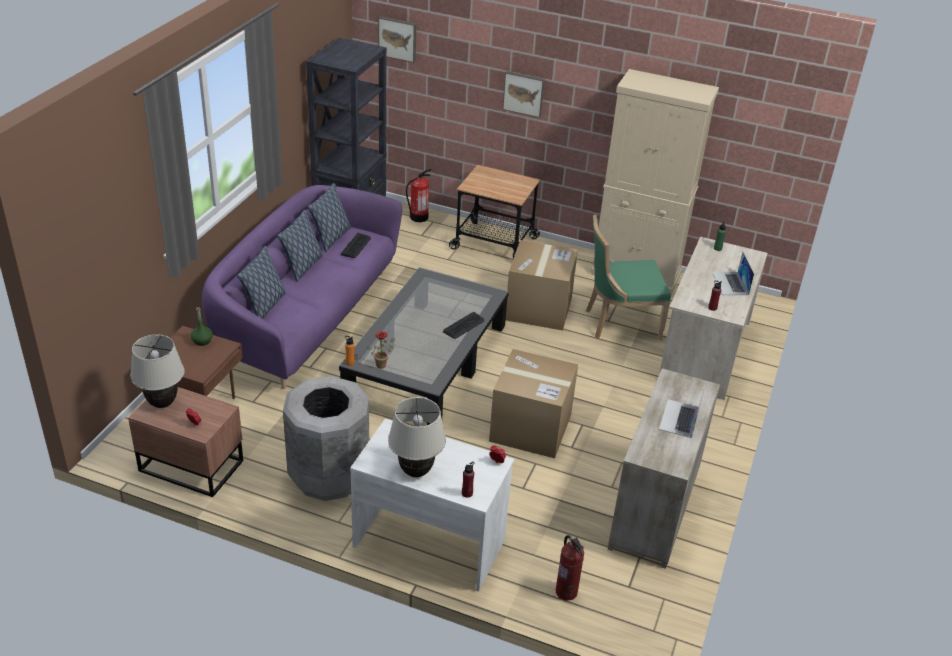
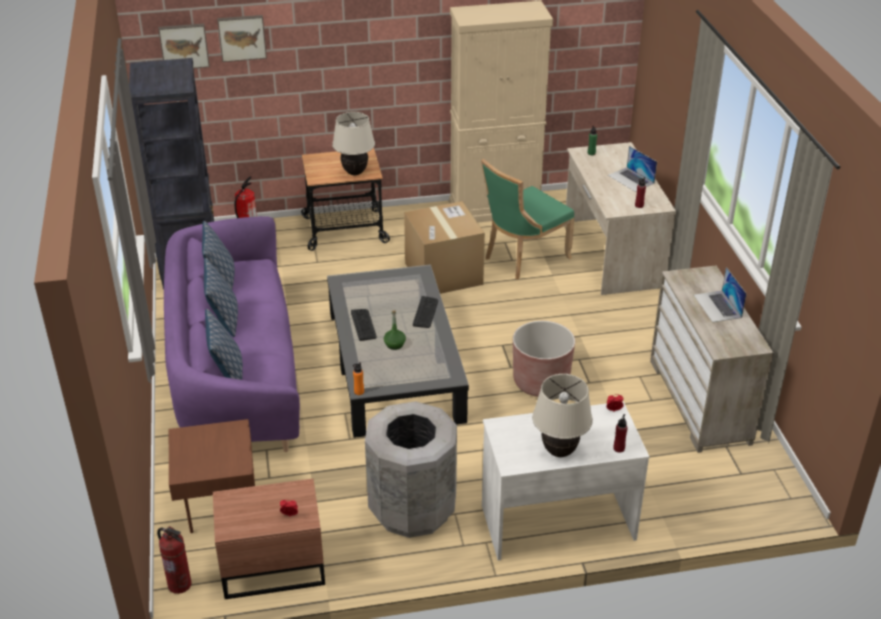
camera: 30 degrees left, 0 degrees up
(162, 403) = (234, 512): beige table lamp -> beige table lamp (354, 172)
(202, 341) = (206, 434): green bottle -> green bottle (394, 344)
(356, 246) = (254, 279): keyboard -> keyboard (363, 325)
(382, 364) = (389, 379): potted plant -> none
(524, 93) = (340, 64): picture -> picture (242, 37)
(530, 428) = (541, 382): cardboard box -> brown planter
(567, 592) = (701, 503): fire extinguisher -> fire extinguisher (180, 584)

